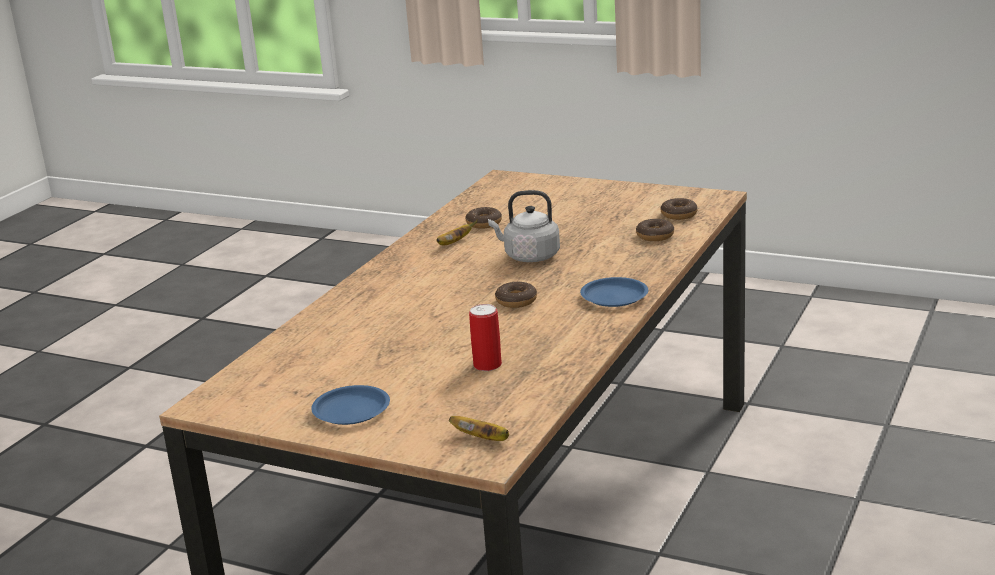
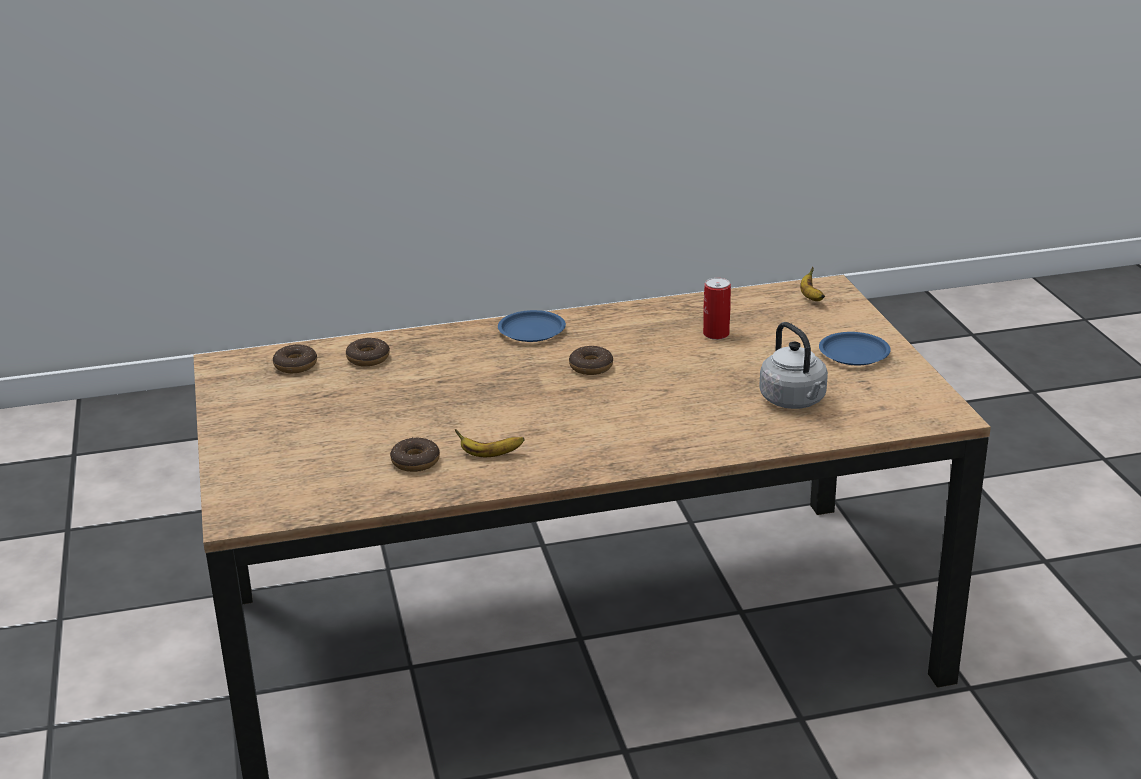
camera: 130 degrees left, 5 degrees up
(529, 256) = (484, 399): grey kettle -> grey kettle (794, 401)

